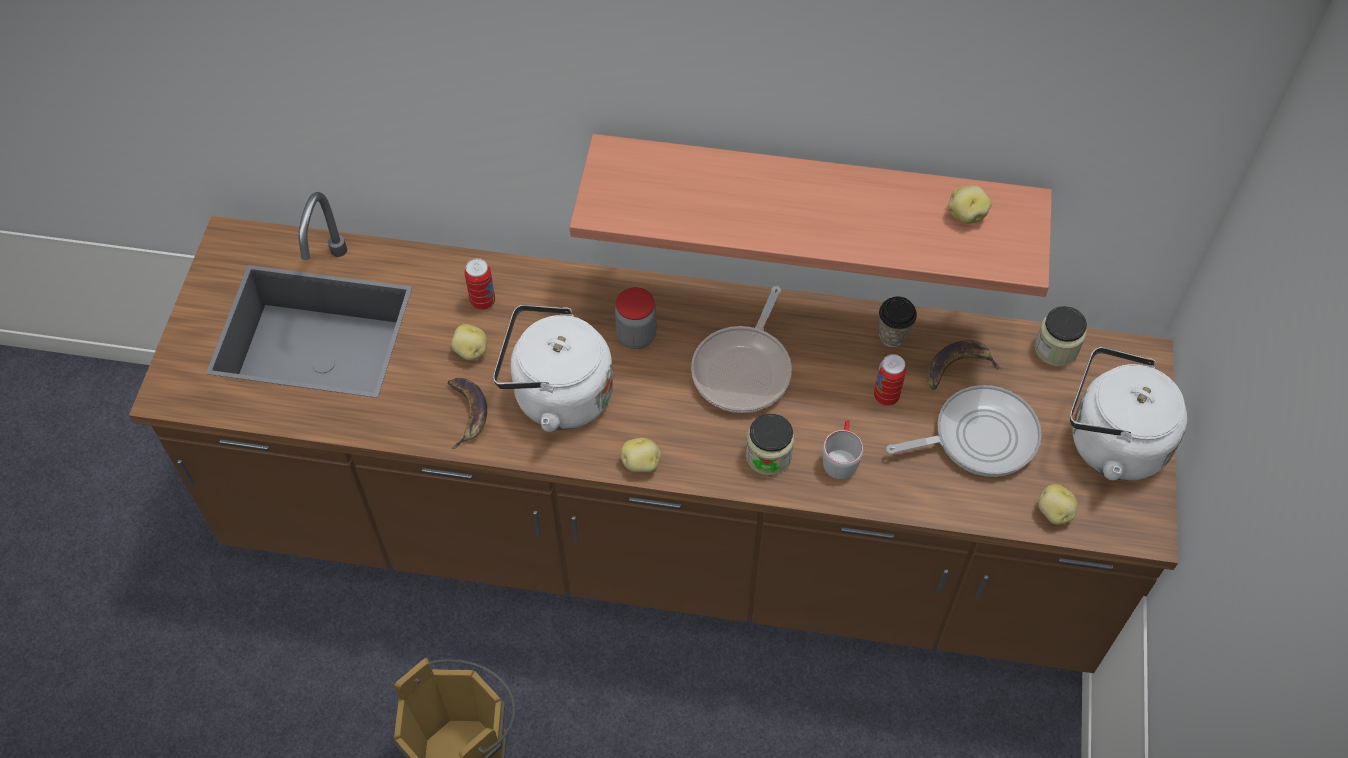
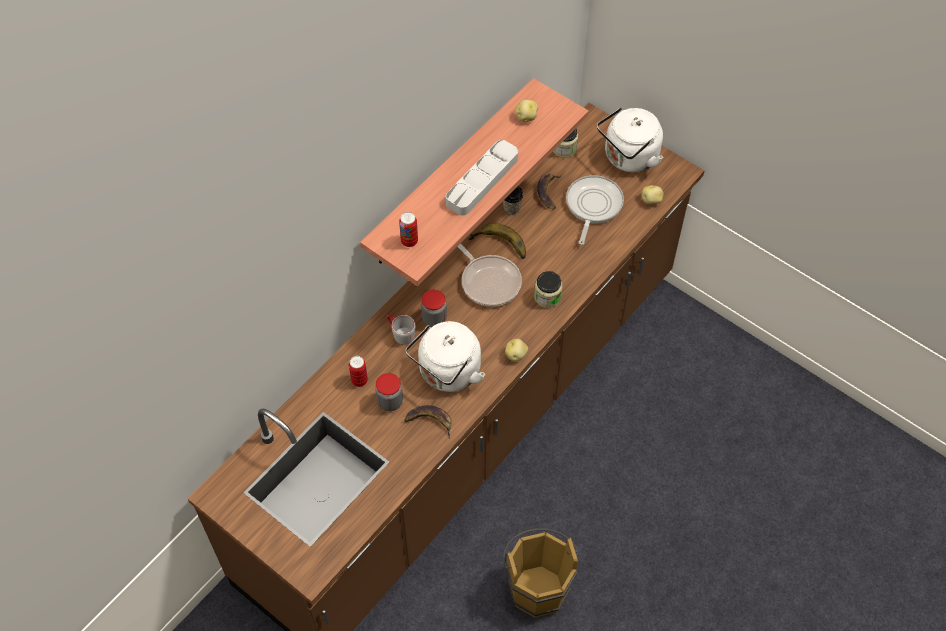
camera: 60 degrees left, 0 degrees up
(471, 351) = (390, 401): potato -> jar
(802, 218) = (482, 181): none -> grey tray
(812, 353) = (499, 247): none -> banana
(840, 457) = (567, 267): grey mug -> grey mug (400, 333)
(886, 396) = (545, 230): can -> can (409, 241)

